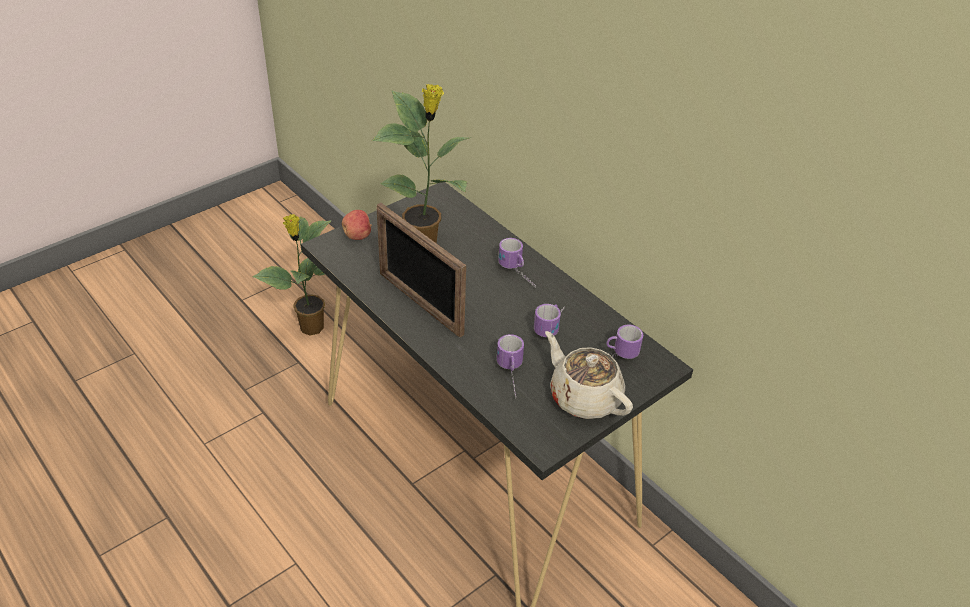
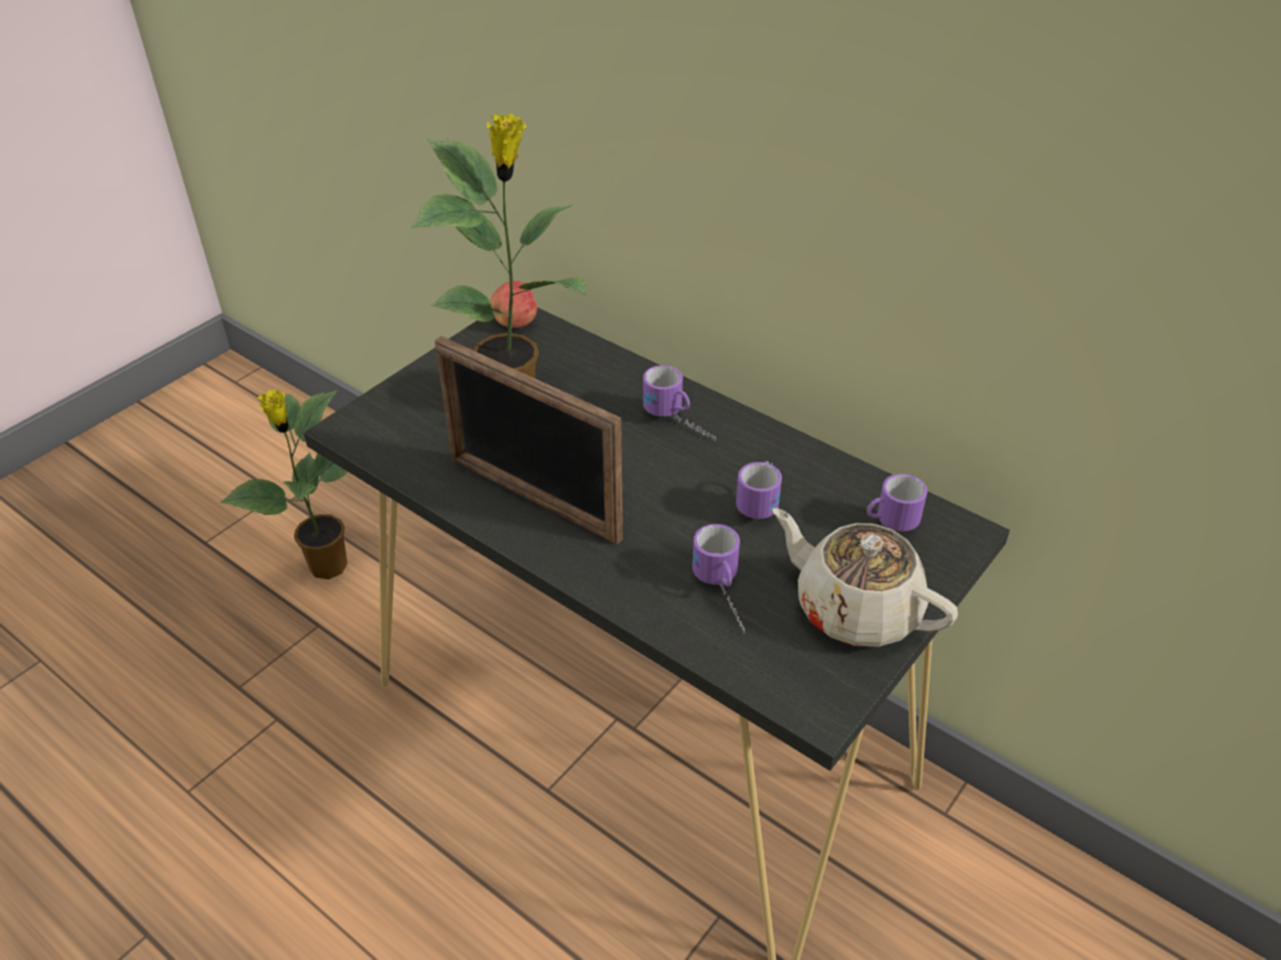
camera: 10 degrees left, 0 degrees up
(358, 236) = (398, 404): apple -> apple (516, 323)

